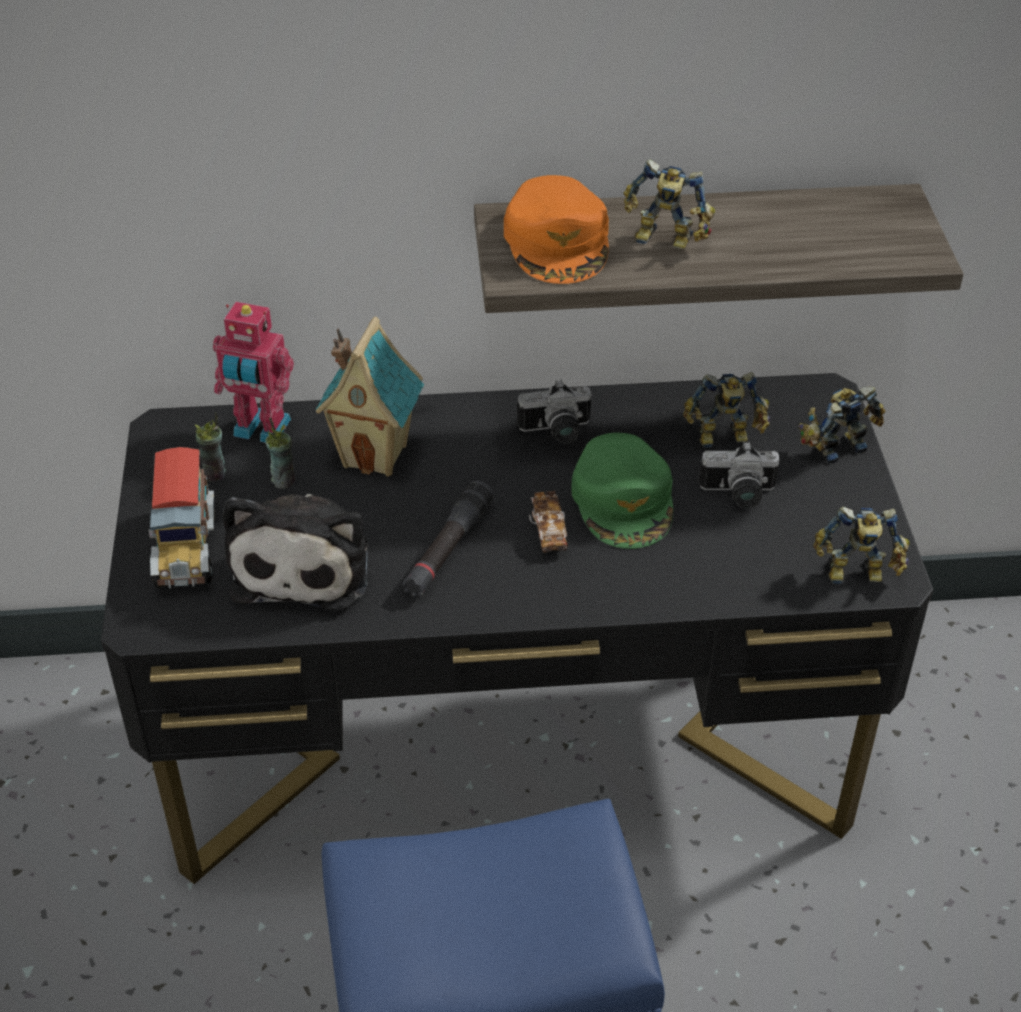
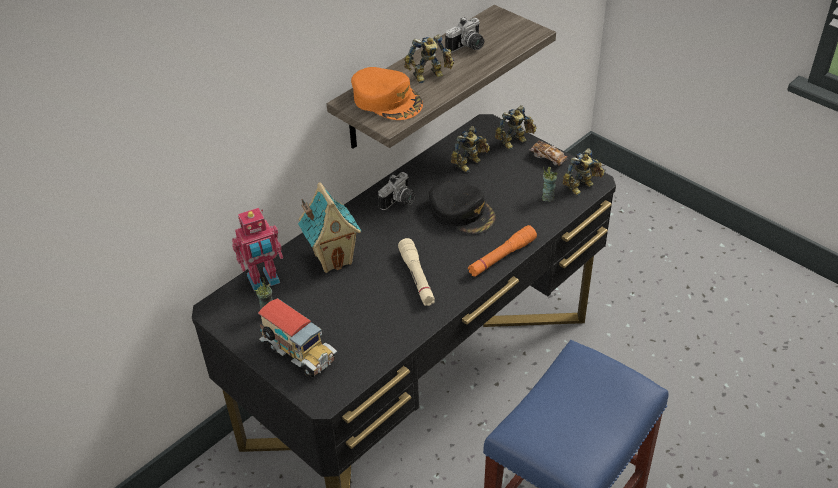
camera: 40 degrees left, 0 degrees up
(283, 480) = (305, 295): cup -> cup (548, 197)
(304, 564) = (363, 324): plush toy -> none
(448, 549) = (417, 277): black flashlight -> beige flashlight
(548, 531) = (448, 243): toy car -> toy car (548, 158)
(599, 598) = (501, 257): none -> orange flashlight
(624, 500) = (462, 213): green cap -> black cap
(738, 495) = (503, 183): camera -> camera (468, 47)
(836, 446) = (515, 142): toy robot -> toy robot turned 150 degrees counterclockwise

